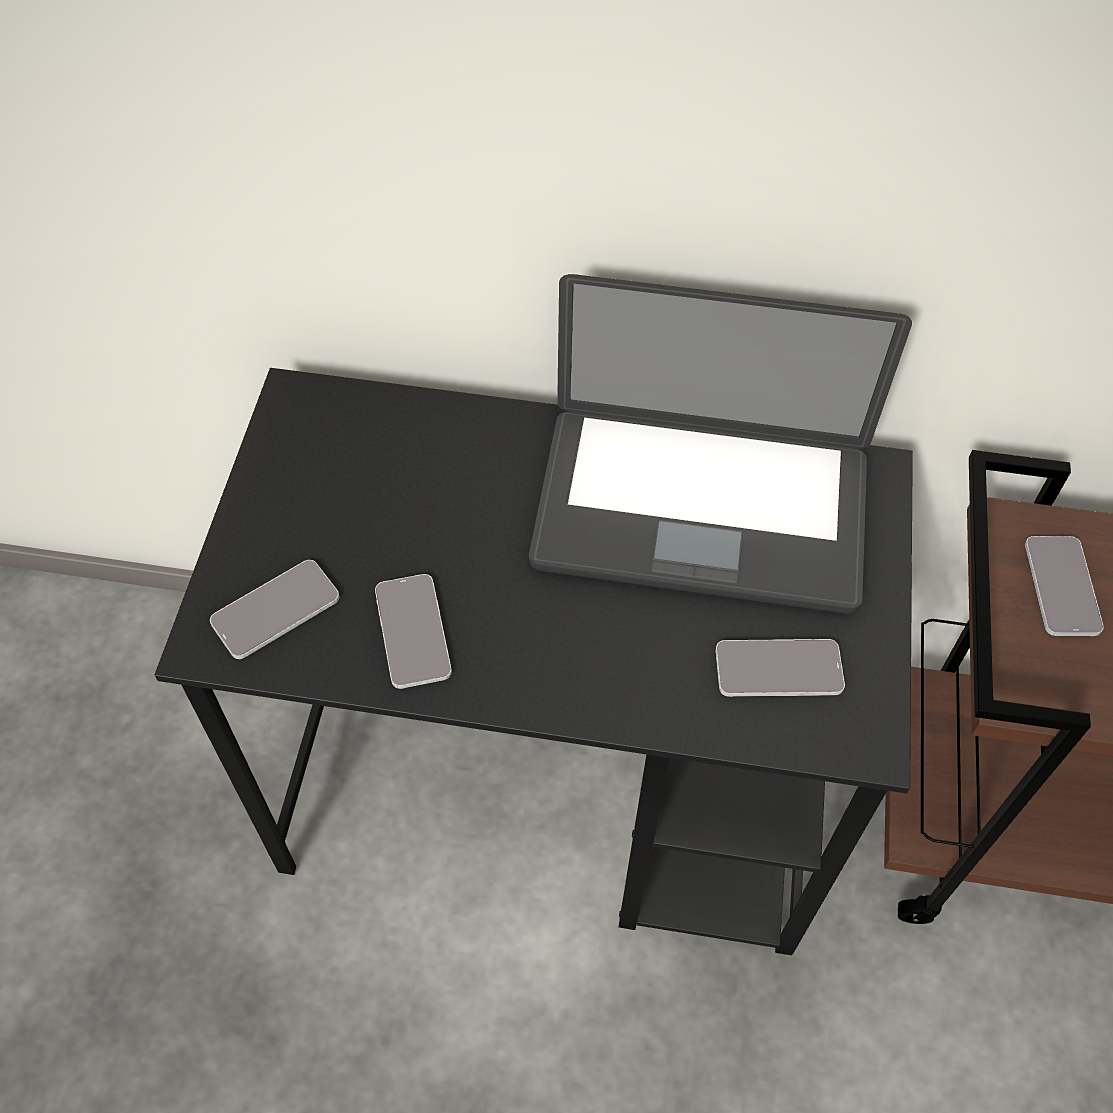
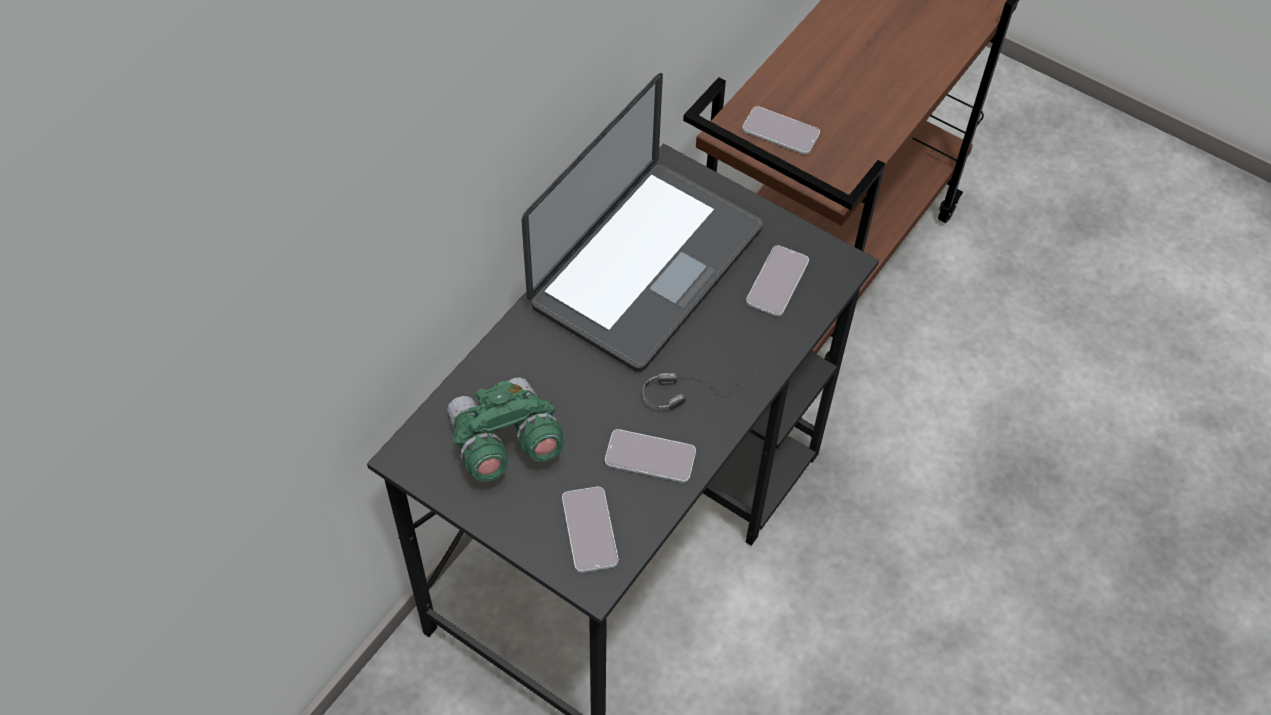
camera: 65 degrees left, 0 degrees up
(357, 475) = (503, 443): none -> green binoculars
(545, 641) = (696, 388): none -> headphones

